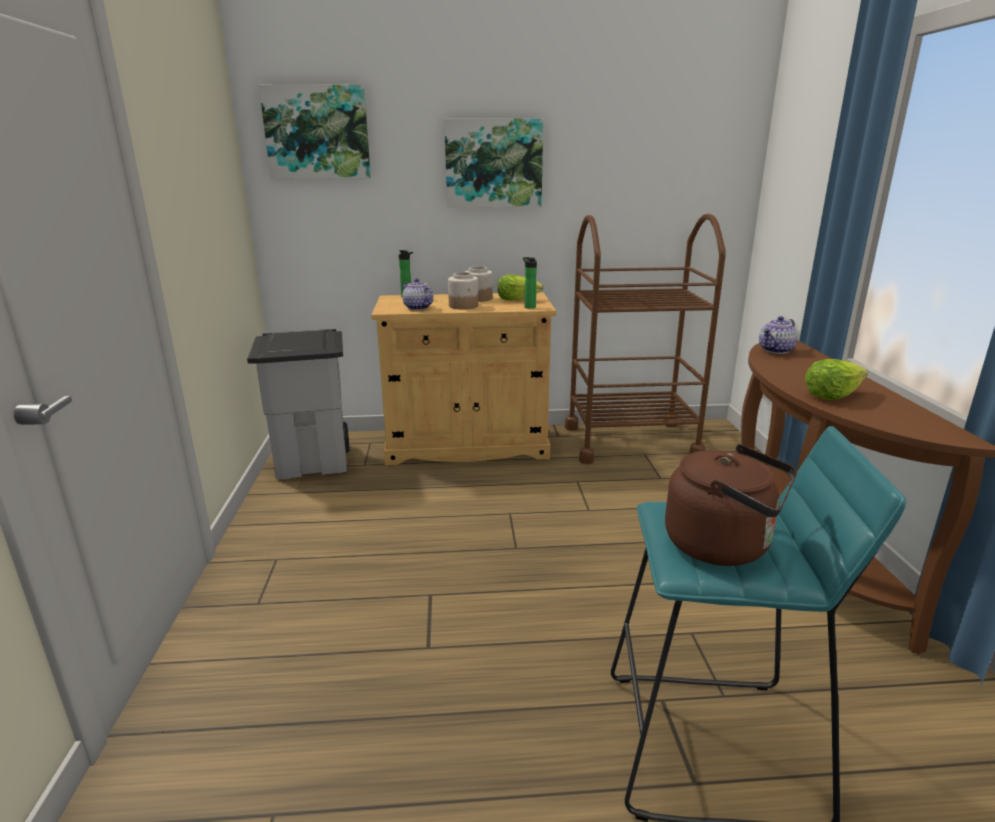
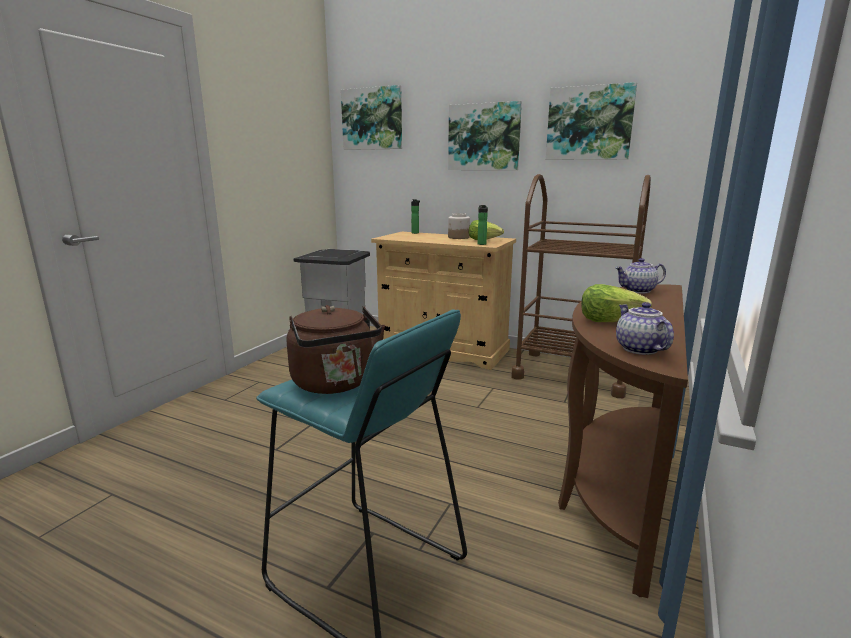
camera: 30 degrees right, 5 degrees down
(417, 308) = (406, 238): teapot -> teapot (638, 349)
(464, 306) = (438, 240): jar -> none
(624, 150) = (589, 123): none -> picture

